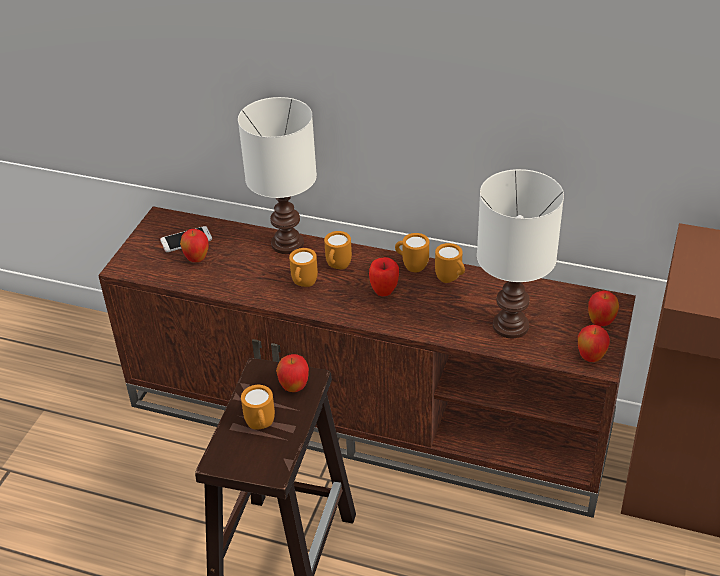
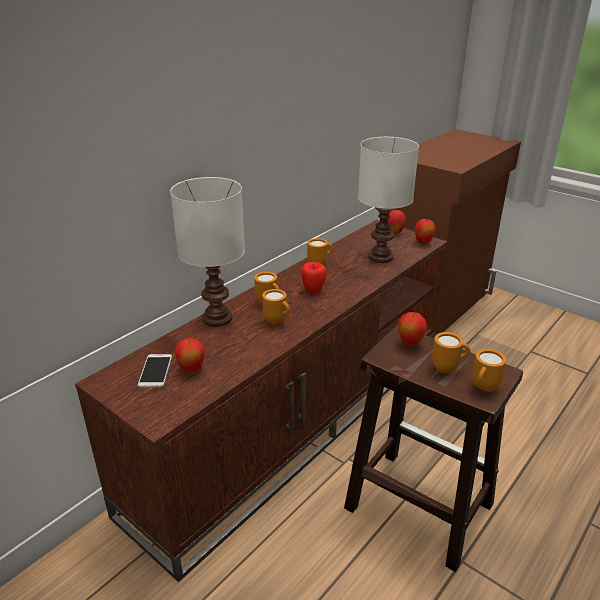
camera: 70 degrees left, 10 degrees down
(411, 266) = (293, 275): orange mug -> orange mug (483, 388)

